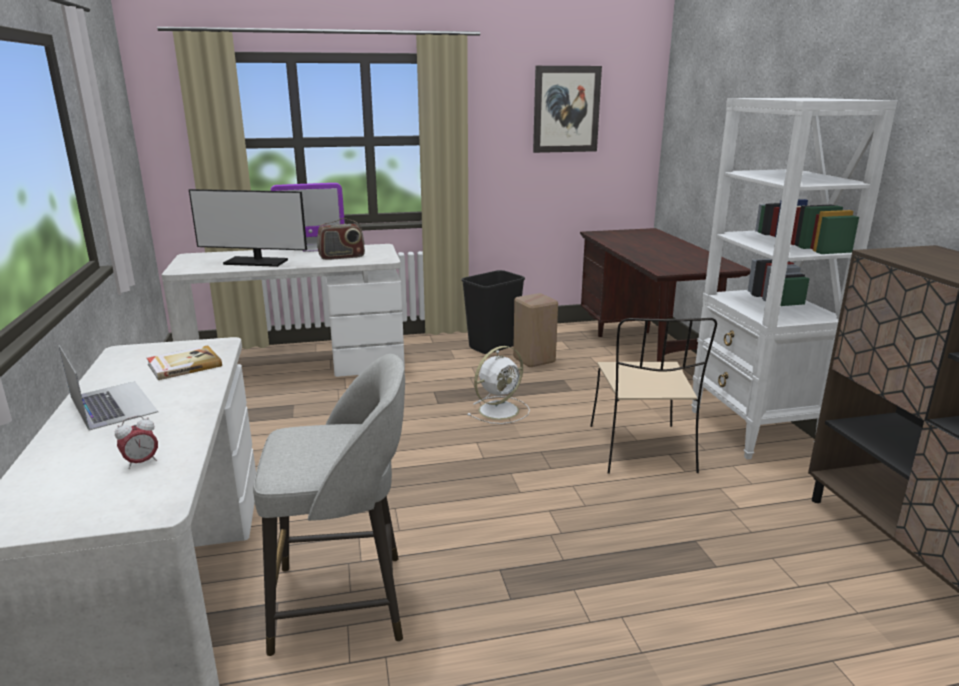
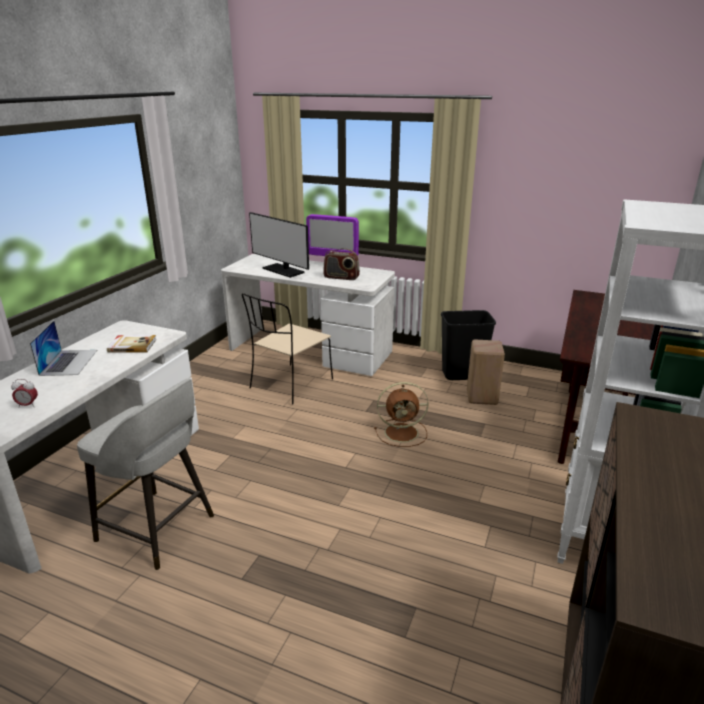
camera: 35 degrees right, 5 degrees up
(500, 410) = (403, 432): white fan -> brown fan
(566, 109) = (578, 170): picture -> none
(642, 450) = (471, 512): beige chair -> beige chair (290, 385)

